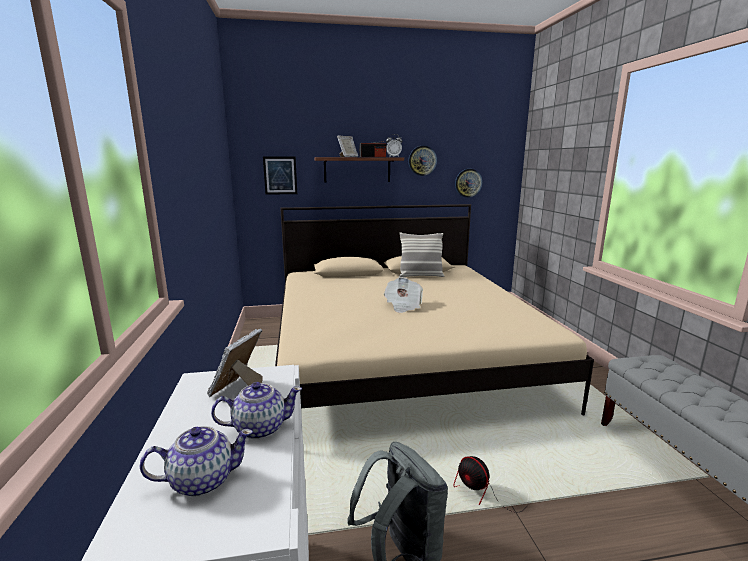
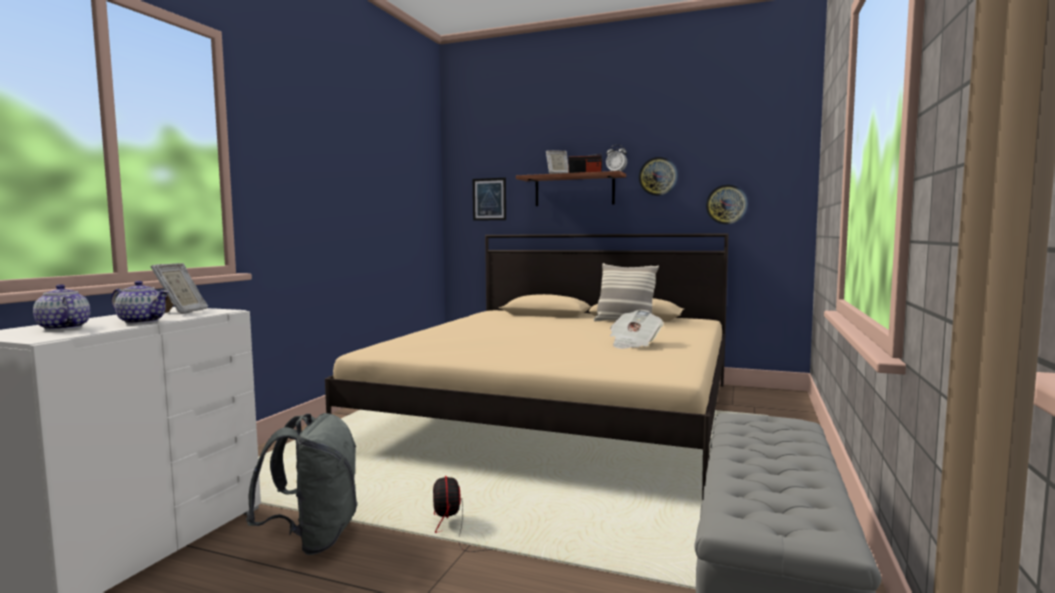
camera: 30 degrees right, 10 degrees down
(201, 480) = (63, 328): teapot -> teapot turned 150 degrees counterclockwise
(238, 388) = (182, 312): picture frame -> picture frame turned 135 degrees clockwise
(403, 305) = (538, 337): newspaper -> newspaper (633, 344)

